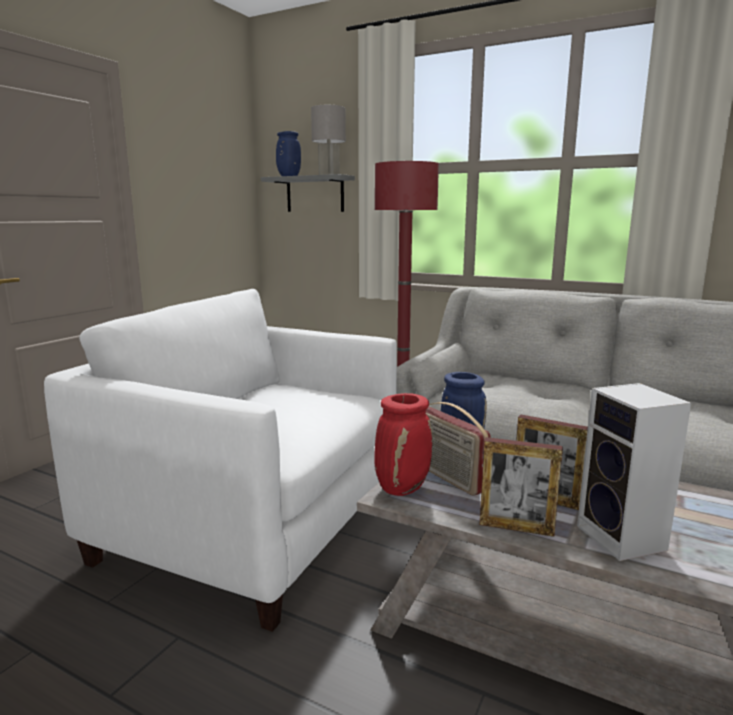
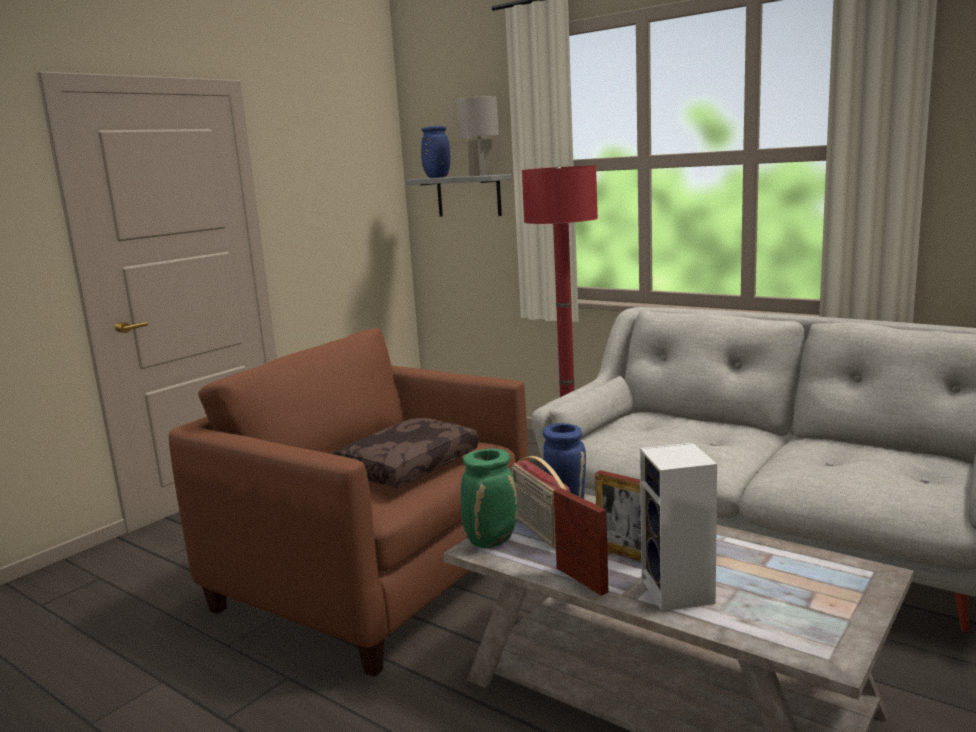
camera: 10 degrees right, 0 degrees up
(255, 525) = (377, 579): white armchair -> brown armchair
(297, 414) = (408, 465): none -> brown pillow
(402, 488) = (491, 541): red vase -> green vase
(516, 528) = (581, 580): picture frame -> picture frame turned 150 degrees counterclockwise

